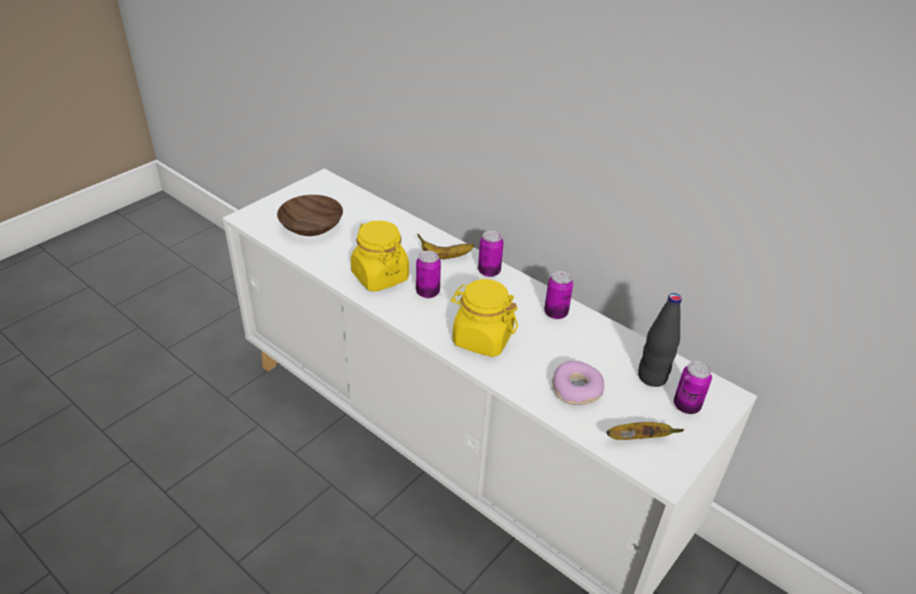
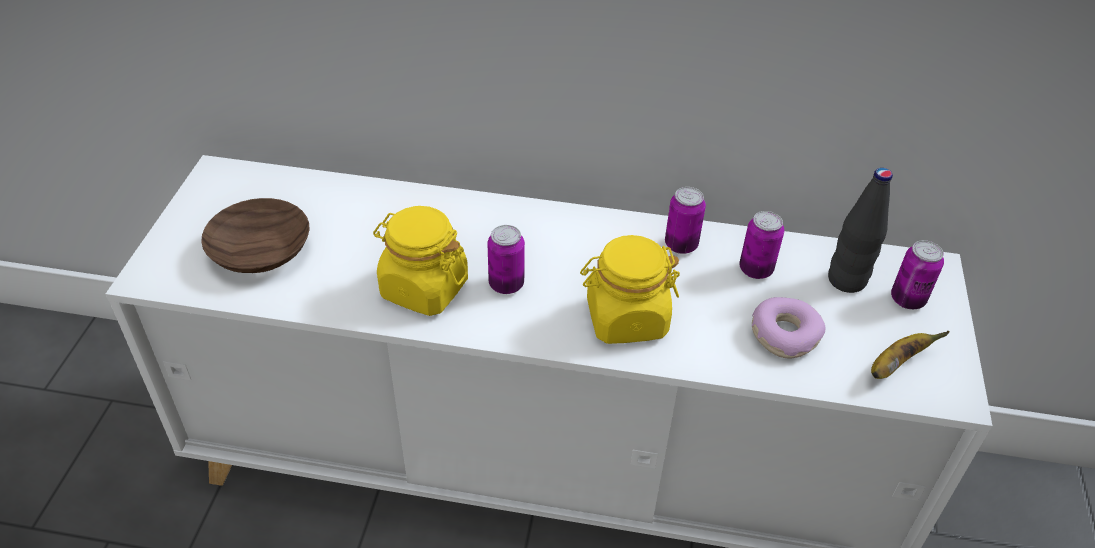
camera: 30 degrees left, 5 degrees up
(445, 256) = (485, 223): banana -> none
(489, 271) = (557, 222): can -> can (755, 270)

